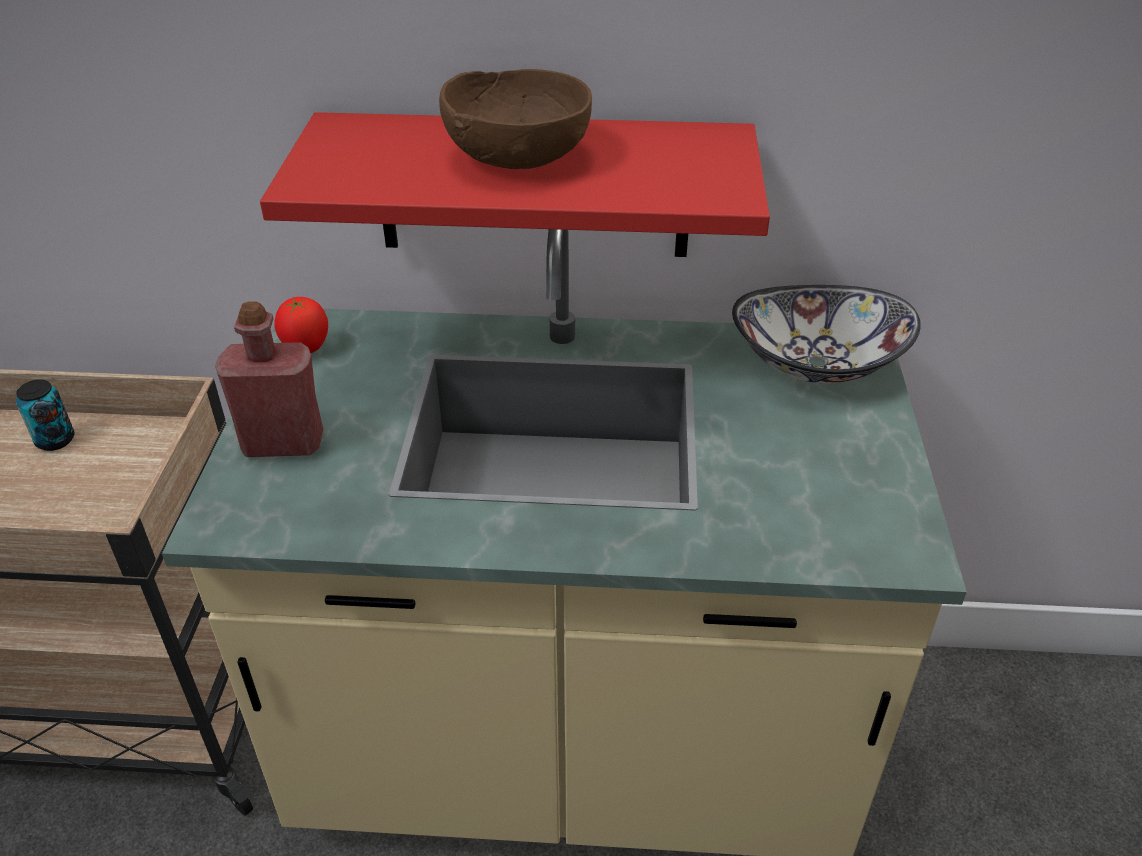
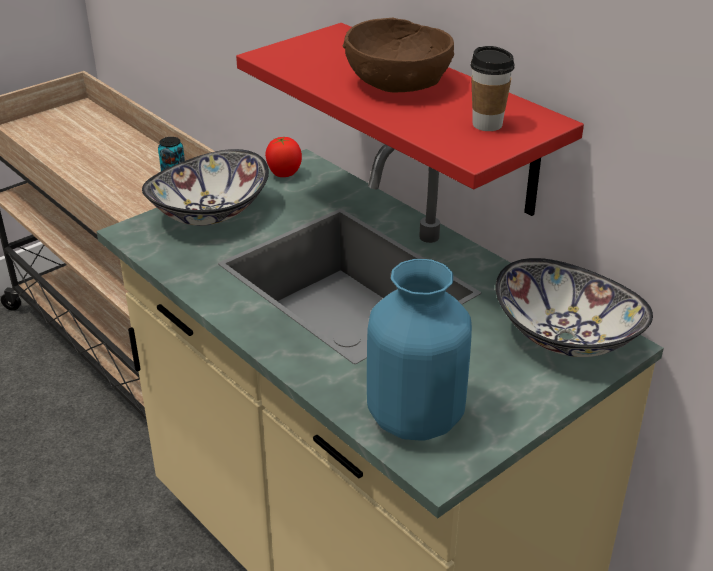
camera: 45 degrees right, 5 degrees down
(283, 443) = (208, 213): red bottle -> bowl
(684, 161) = (487, 124): none -> cup
(825, 522) = (415, 417): none -> blue vase

